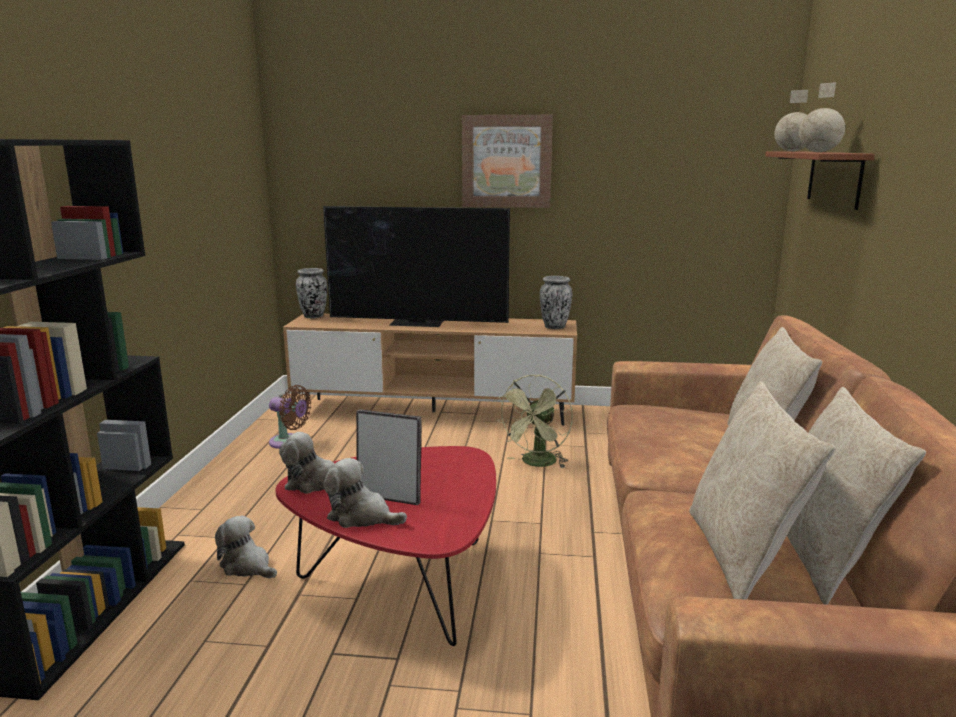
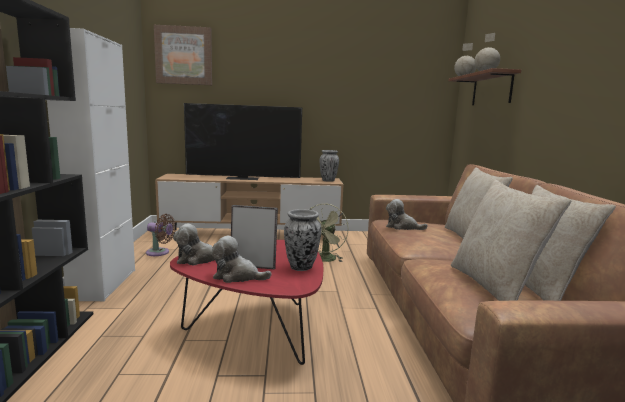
camera: 10 degrees left, 5 degrees down
(204, 496) = (104, 284): none -> white cabinet
(247, 566) = (143, 324): plush toy -> plush toy (402, 227)
(313, 316) = (174, 175): vase -> vase (301, 267)
(506, 161) = (298, 81): picture -> picture (184, 56)

